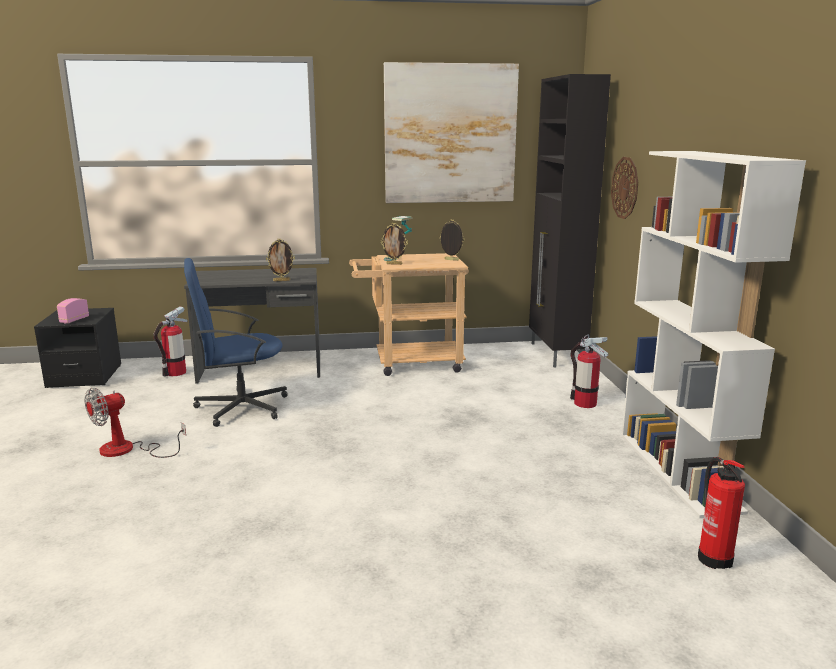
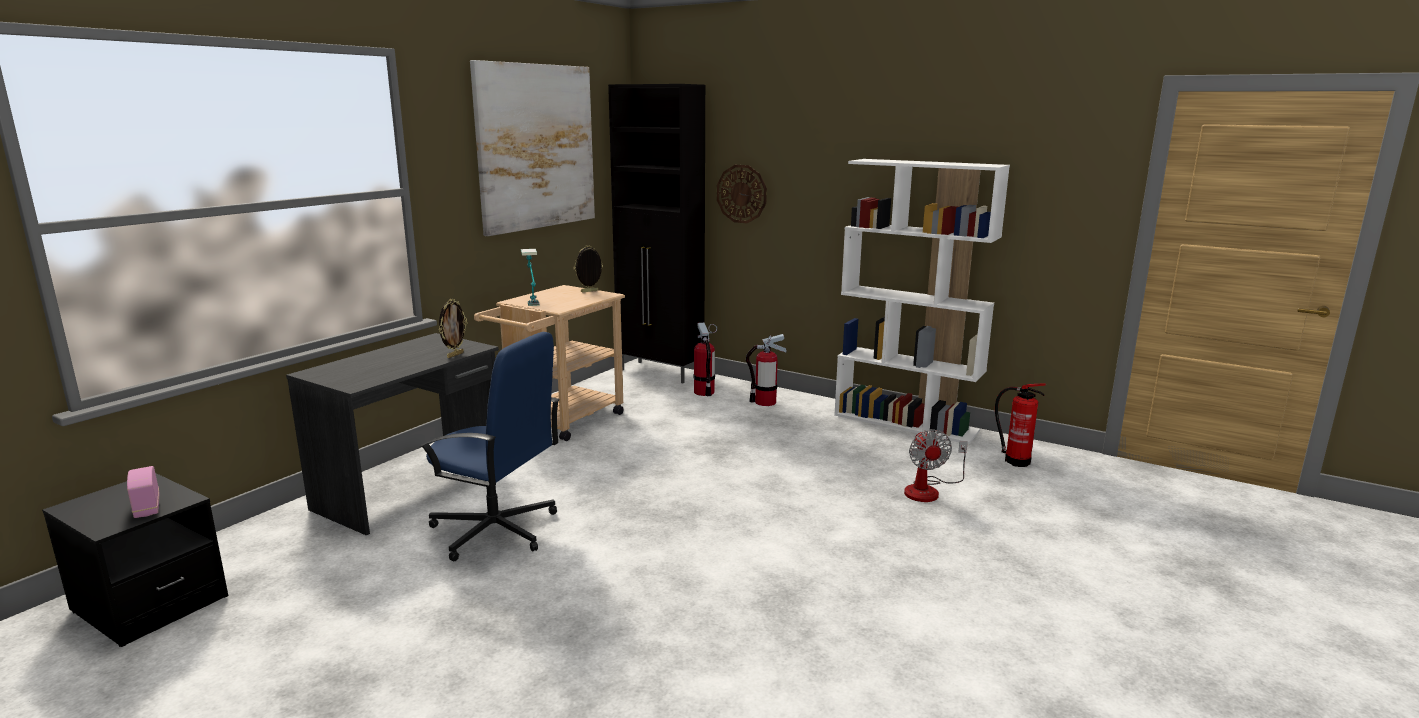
camera: 50 degrees left, 0 degrees up
(128, 450) = (485, 629): fan -> fan (928, 490)
(175, 373) = (300, 537): fire extinguisher -> fire extinguisher (704, 392)
(240, 407) = (496, 530): blue office chair -> blue office chair turned 90 degrees counterclockwise
(394, 264) = (553, 306): picture frame -> none

